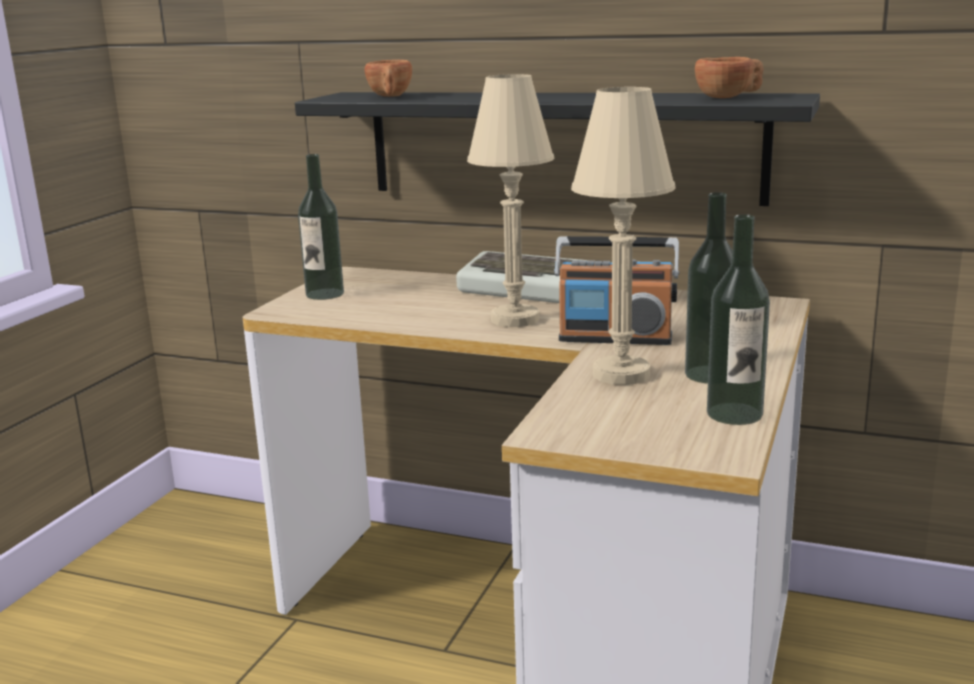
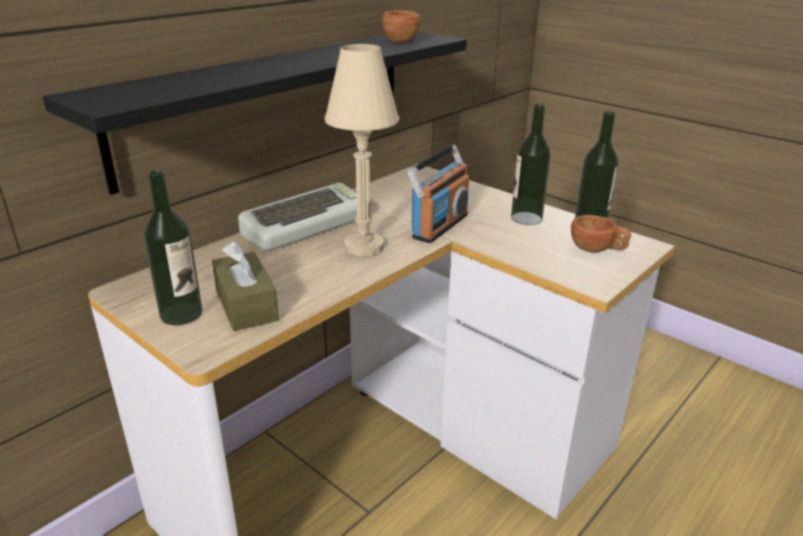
camera: 70 degrees left, 10 degrees up
(355, 307) = (246, 305): none -> brown tissue box
(390, 97) = (165, 88): brown cup -> brown cup (597, 250)
(621, 374) = (508, 240): beige table lamp -> none

